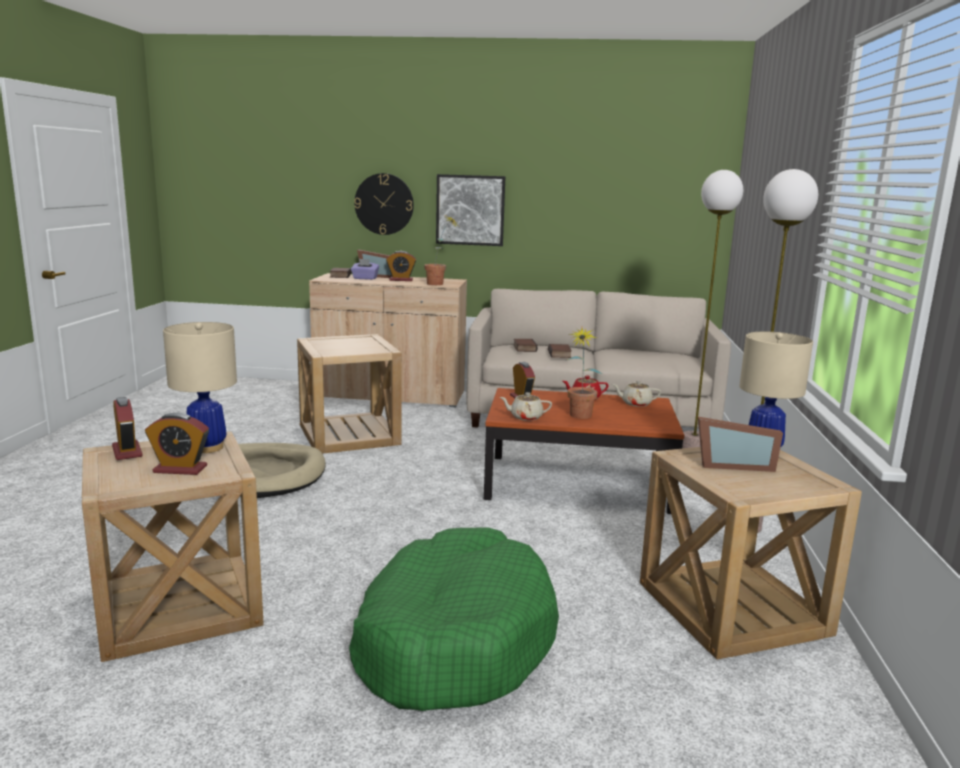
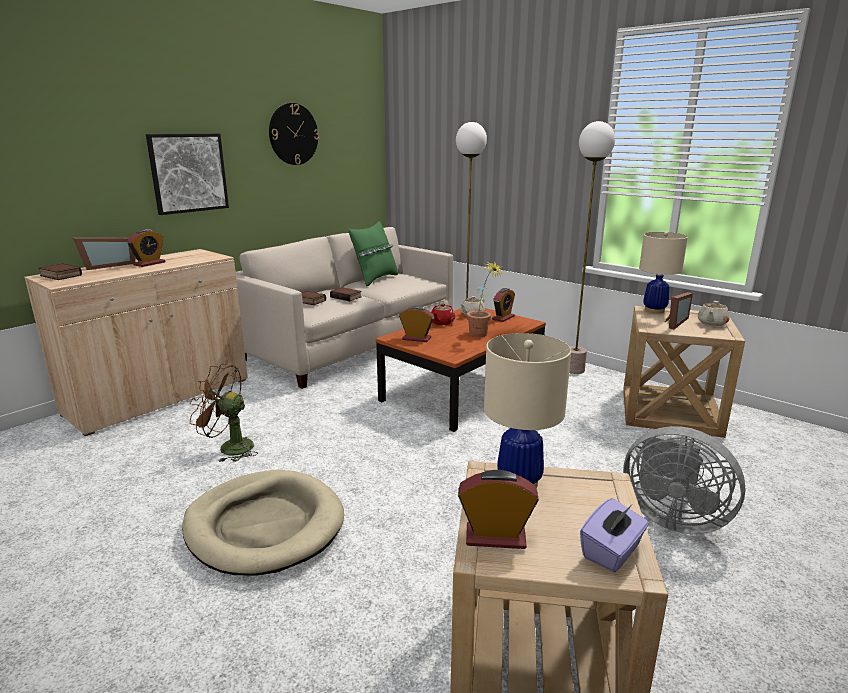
camera: 55 degrees left, 5 degrees up
(180, 469) = (578, 511): alarm clock -> alarm clock (503, 318)
(349, 435) = (229, 447): beige side table -> brown fan
(365, 278) = (105, 271): purple tissue box -> purple tissue box (612, 552)
(384, 204) = (84, 175): wall clock -> wall clock (293, 134)
(439, 284) = (206, 258): potted plant -> none
(453, 640) = (671, 518): green dog bed -> grey fan
(525, 417) = (462, 349): beige teapot -> beige teapot (712, 323)
(639, 352) = (375, 279): none -> green pillow

